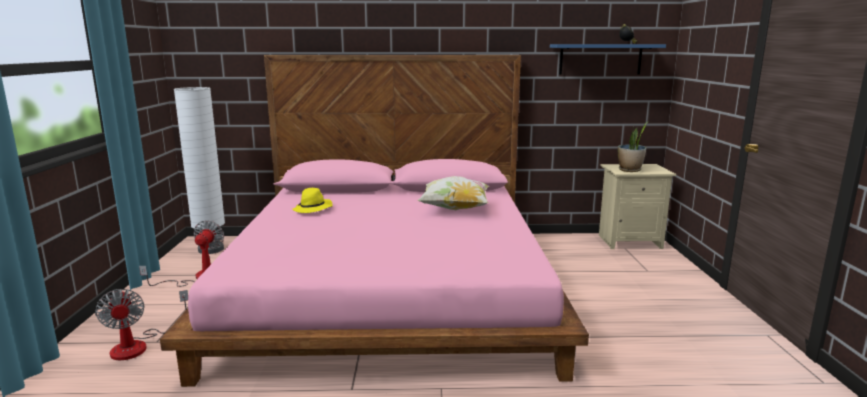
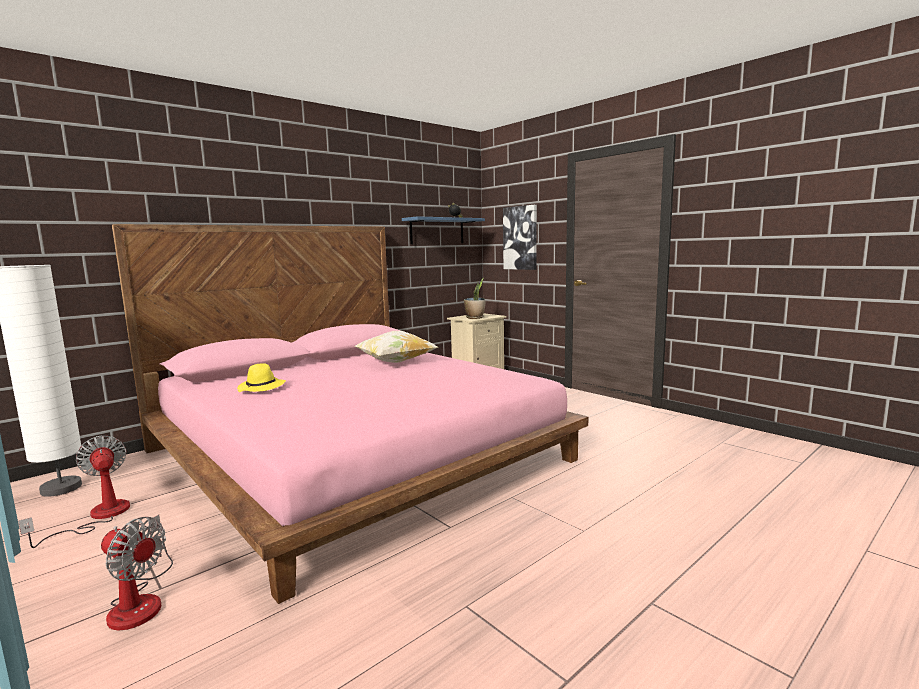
camera: 40 degrees left, 5 degrees down
(707, 73) = (520, 238): none -> picture

